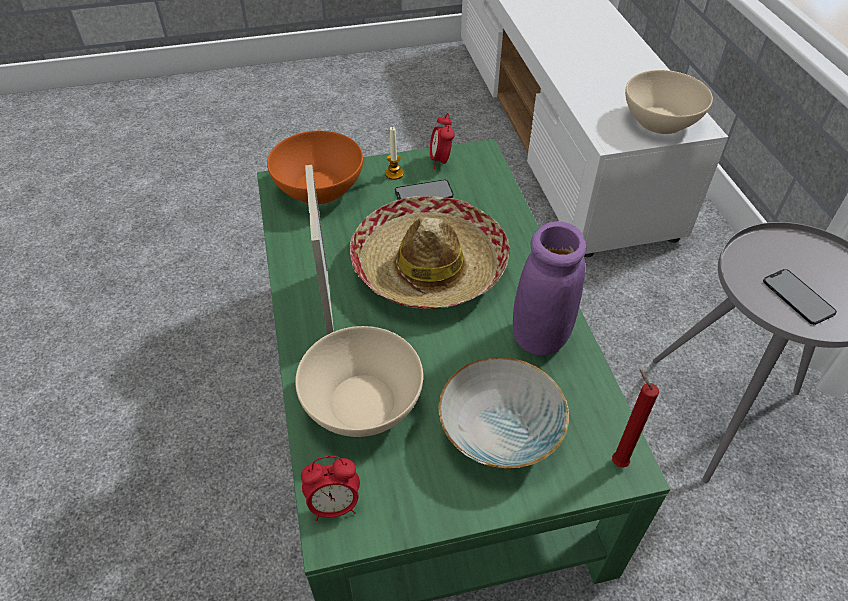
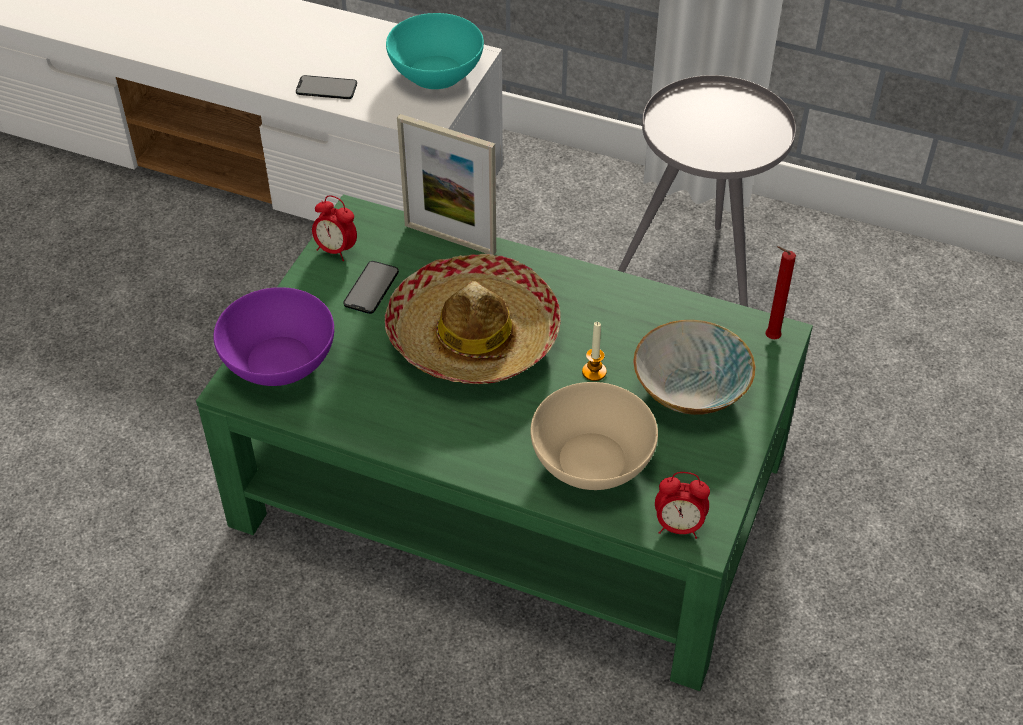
camera: 55 degrees left, 0 degrees up
(319, 188) = (280, 361): orange bowl -> purple bowl
(328, 306) = (458, 432): picture frame -> picture frame (450, 238)
(334, 505) = (678, 526): alarm clock -> alarm clock turned 75 degrees clockwise
(394, 173) = (318, 294): candle -> candle (594, 372)
(541, 336) = (620, 310): purple vase -> none
(660, 120) = (435, 73): beige bowl -> turquoise bowl
(798, 296) = (729, 139): phone -> phone (326, 88)

